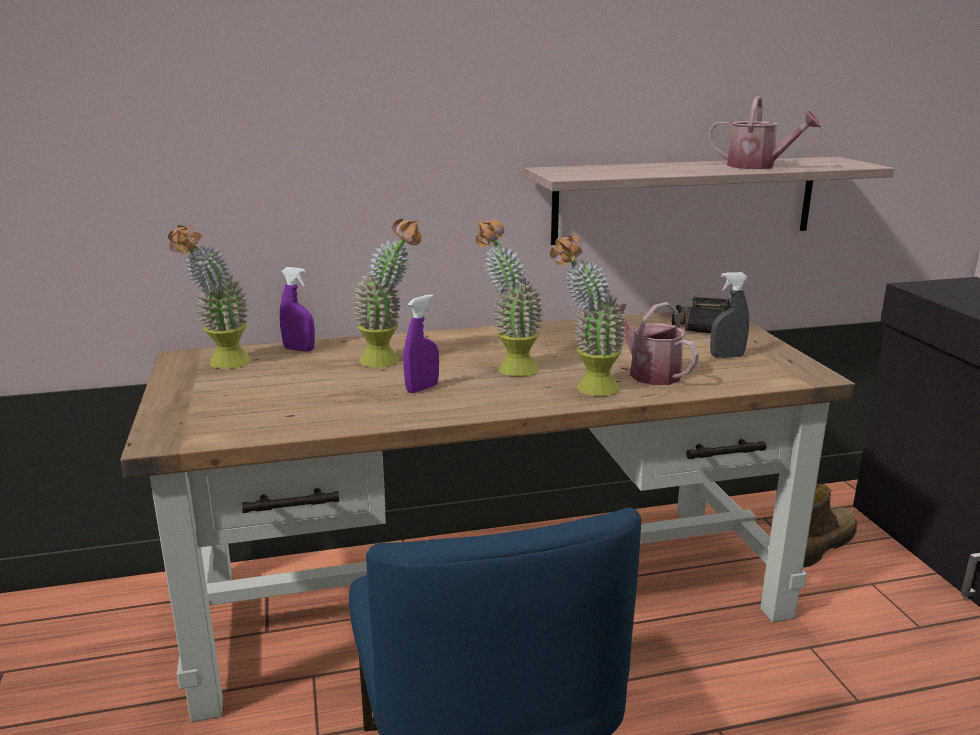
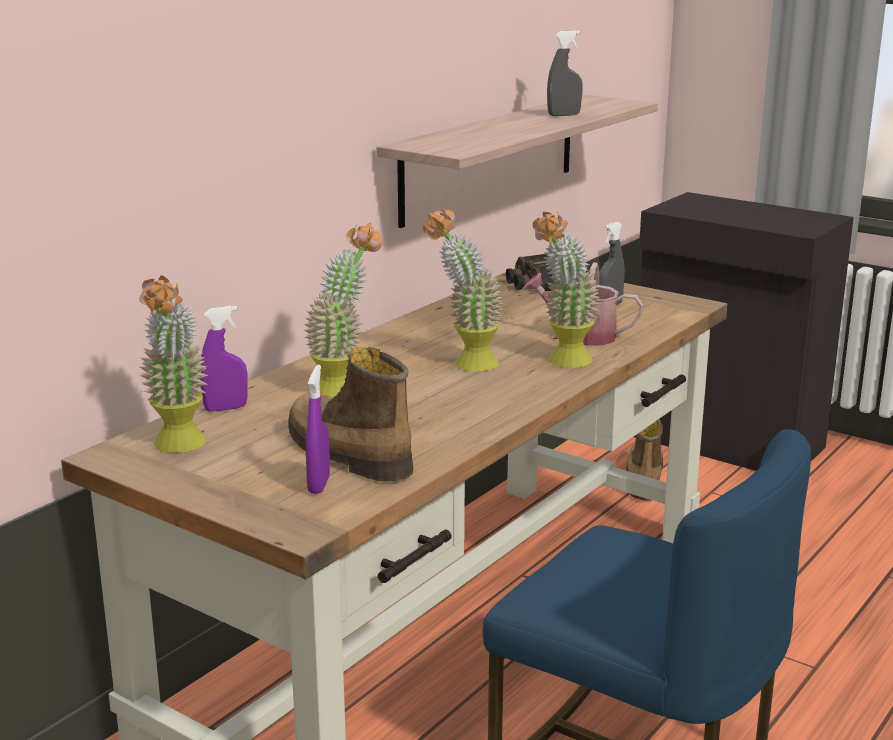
camera: 40 degrees left, 0 degrees up
(293, 402) = (346, 454): none -> boot
(422, 388) = (433, 405): purple spray bottle -> purple spray bottle (319, 485)
(758, 166) = (563, 115): watering can -> grey spray bottle

